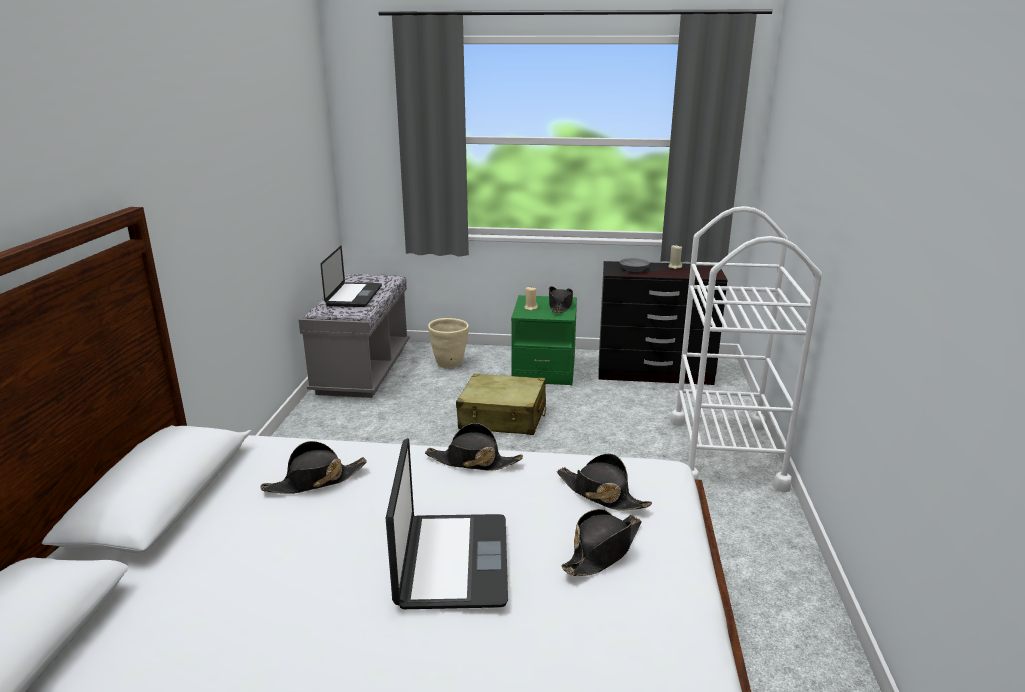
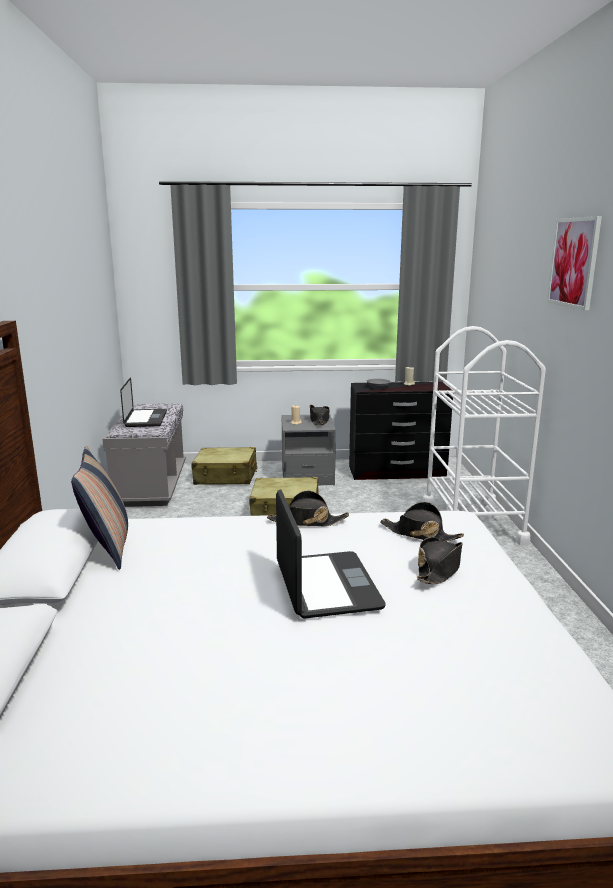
camera: 10 degrees left, 5 degrees down
(233, 476) = (108, 547): none -> pillow
(315, 481) = (182, 544): black hat -> none
(450, 364) = (226, 477): beige planter -> beige suitcase
(544, 371) = (307, 476): green nightstand -> grey nightstand
(865, 139) = (574, 262): none -> picture

